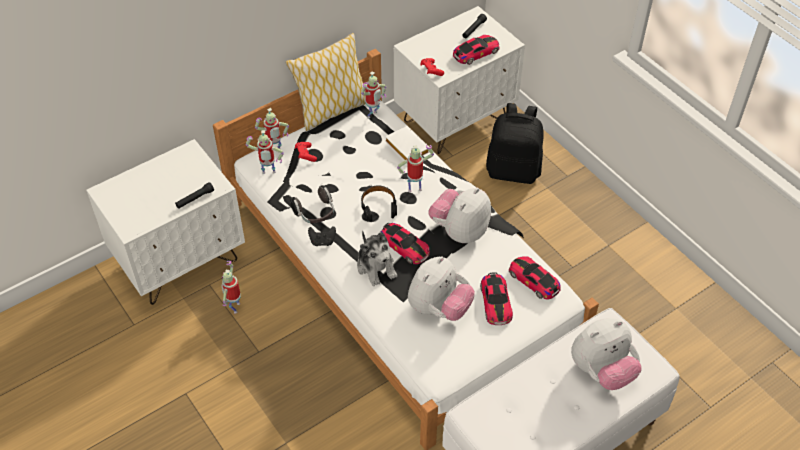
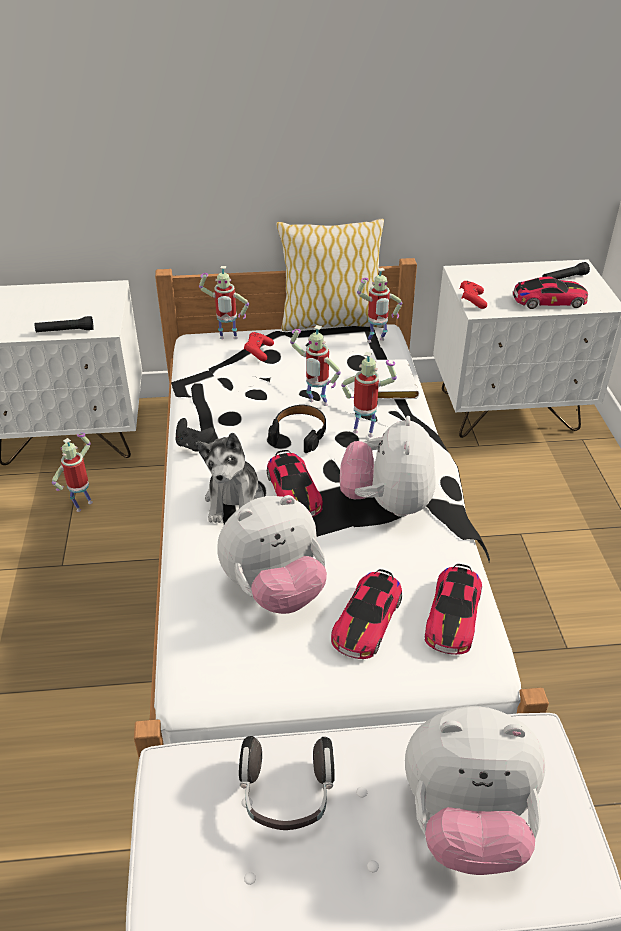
camera: 30 degrees right, 10 degrees down
(268, 174) = (200, 356): toy robot -> toy robot (316, 404)
(315, 213) = (213, 412): headphones -> headphones (287, 794)
(459, 231) = (387, 503): plush toy -> plush toy turned 60 degrees counterclockwise
(513, 170) = (552, 491): black backpack -> none
(534, 280) = (453, 615): toy car -> toy car turned 150 degrees counterclockwise

